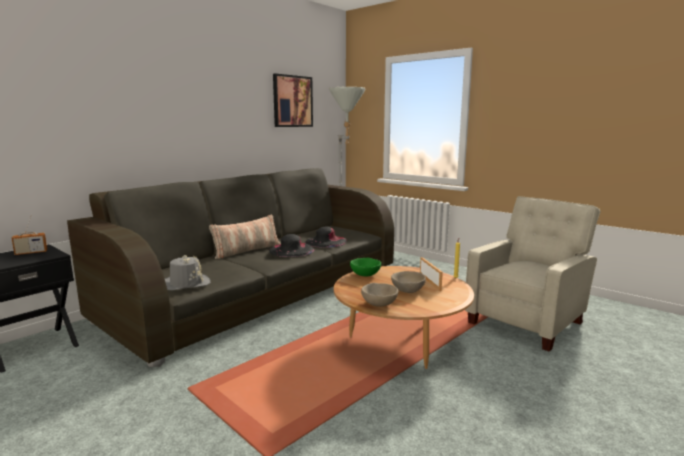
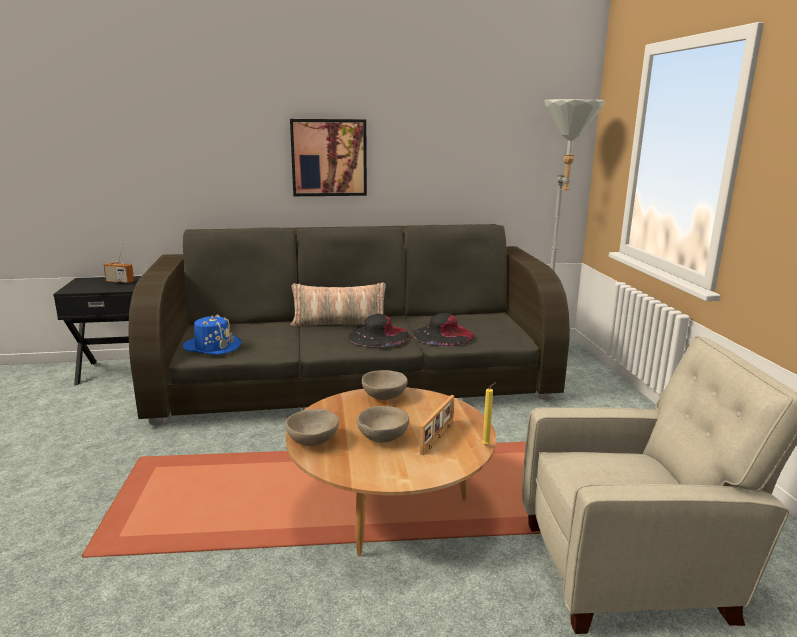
camera: 40 degrees right, 5 degrees up
(185, 283) = (212, 346): grey hat -> blue hat
(292, 101) = (482, 122): picture -> picture (329, 157)
(365, 275) = (384, 397): green bowl -> beige bowl

